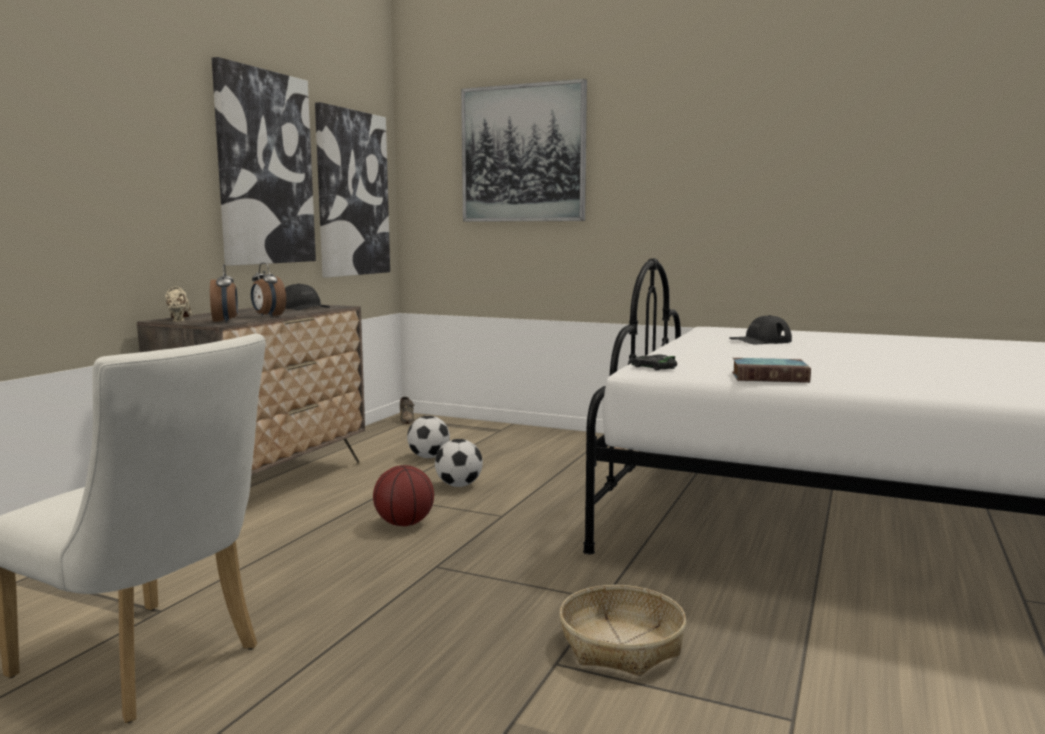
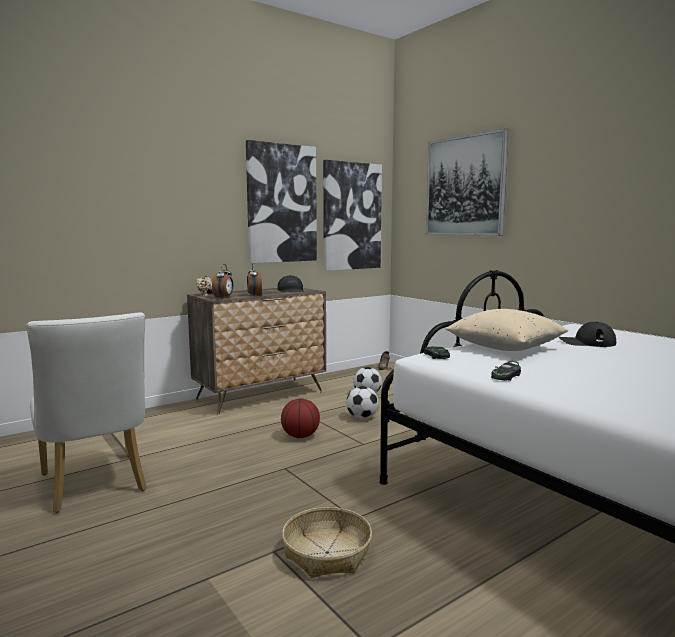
camera: 30 degrees right, 0 degrees up
(700, 353) = (505, 348): none -> beige pillow
(771, 377) = (506, 376): book -> toy car

